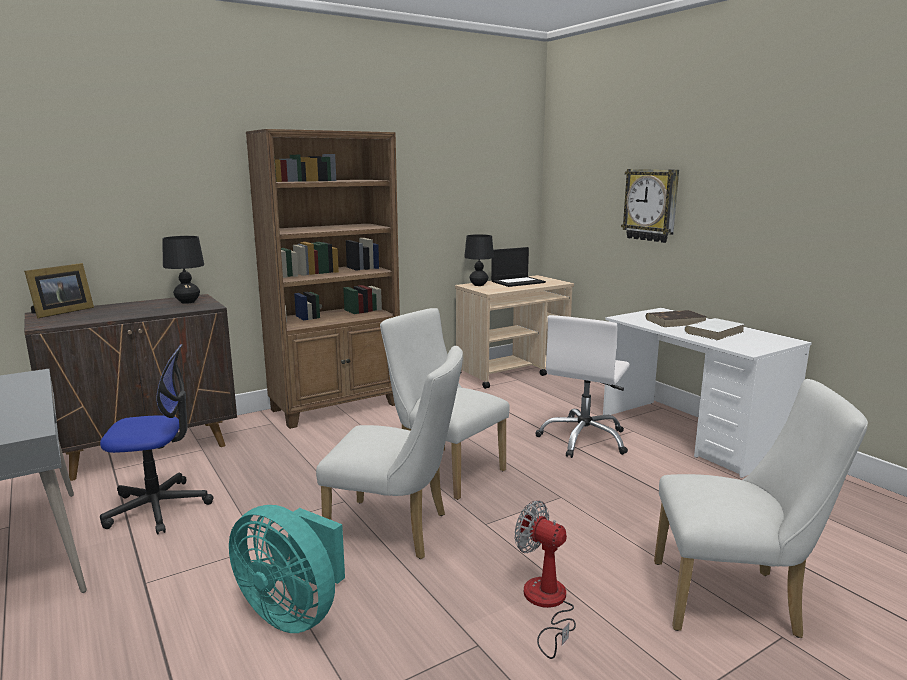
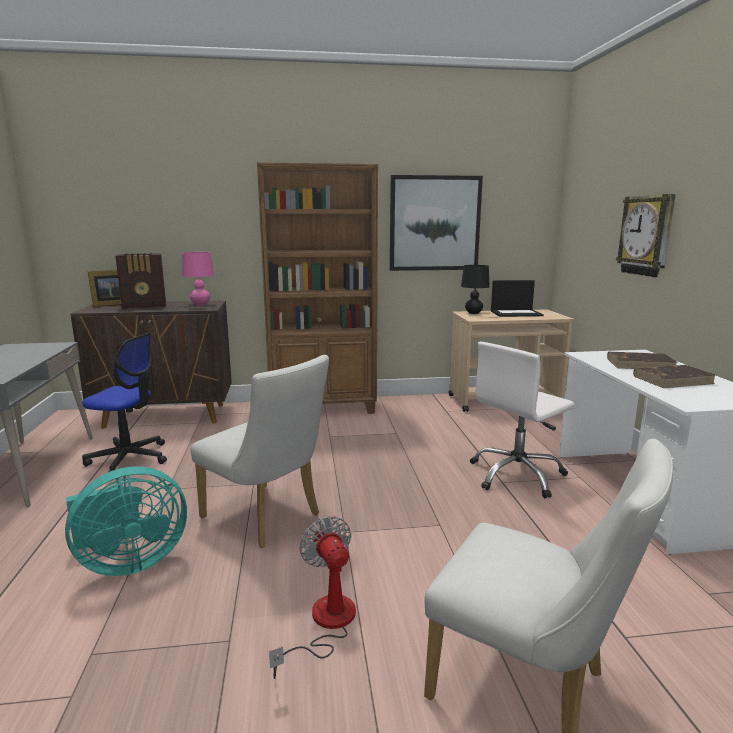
camera: 25 degrees right, 0 degrees up
(115, 310) = (145, 306): none -> radio
(188, 302) = (200, 304): black table lamp -> pink table lamp
(293, 612) = (128, 562): turquoise fan -> turquoise fan turned 90 degrees counterclockwise
(433, 192) = (434, 223): none -> picture
(443, 469) = (357, 475): white chair -> none
(714, 332) = (673, 379): white book -> brown book

